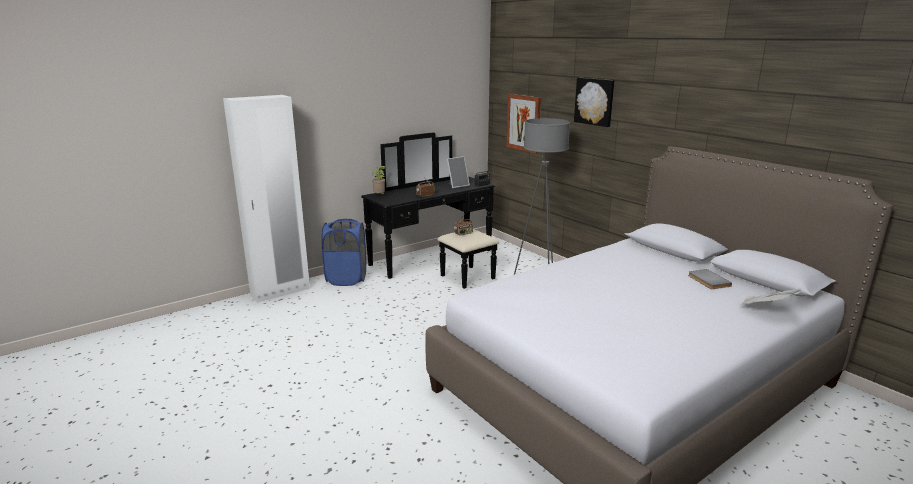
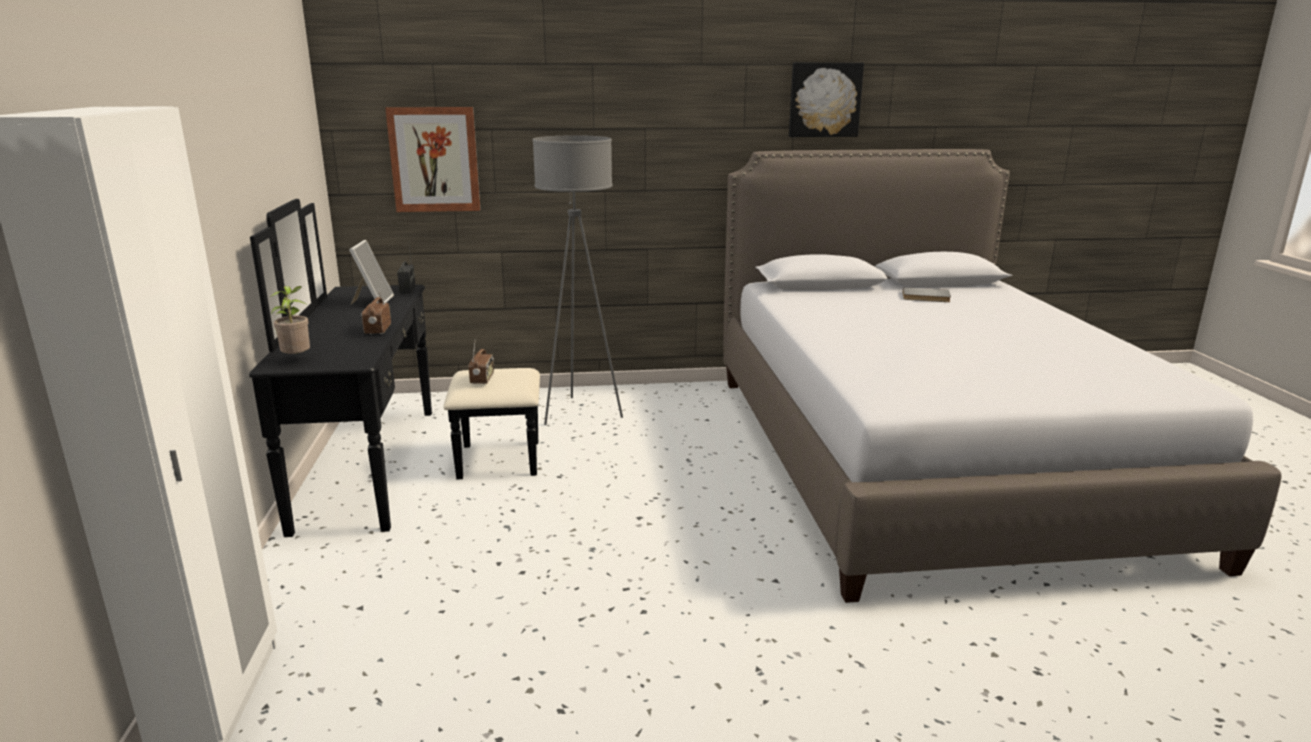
camera: 60 degrees left, 0 degrees up
(346, 279) = (308, 581): blue laundry basket -> none
(595, 101) = (599, 102): picture -> picture (824, 99)
(766, 309) = (1013, 300): newspaper -> none

